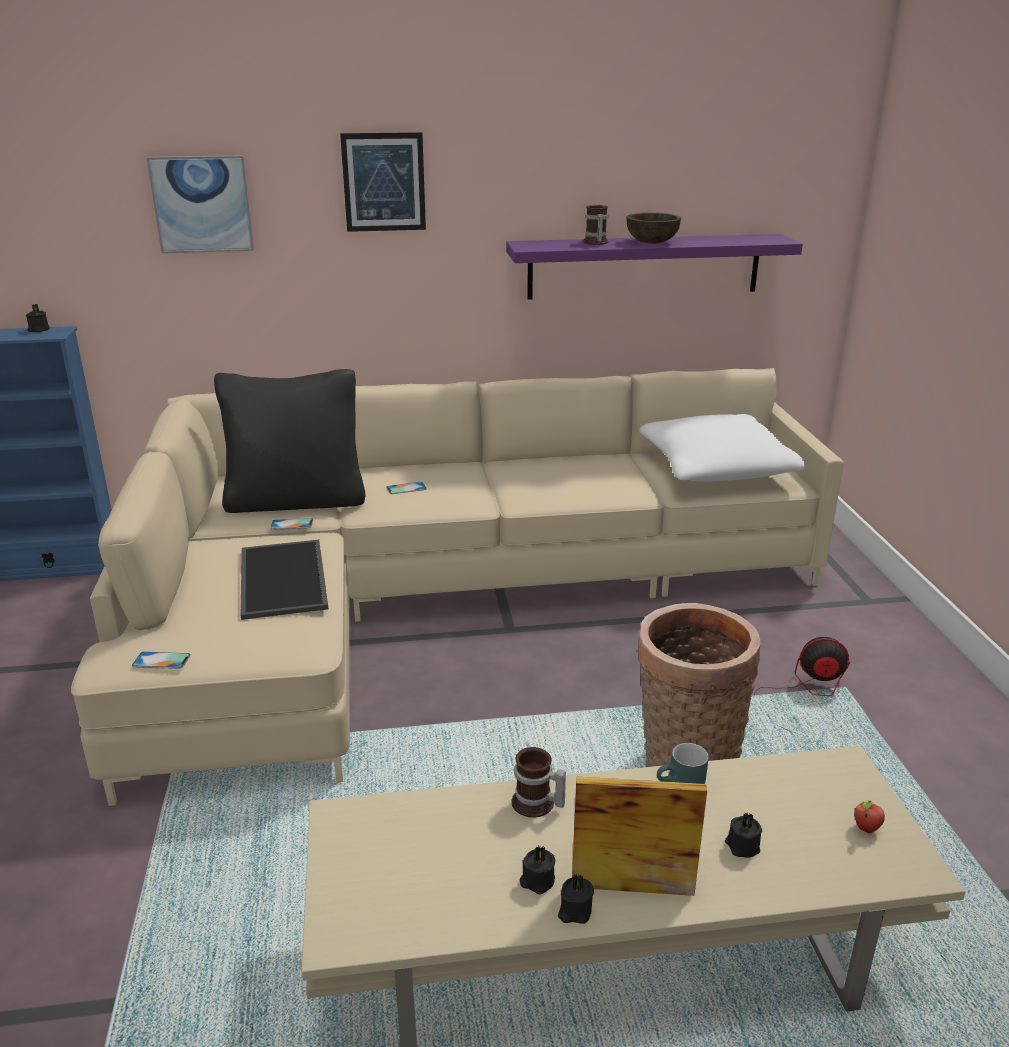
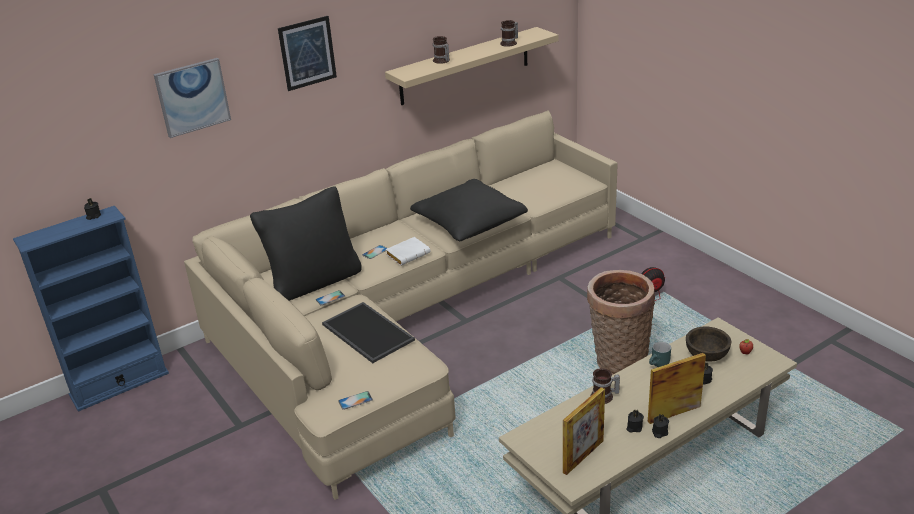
camera: 25 degrees left, 5 degrees up
(402, 895) = (583, 456): none -> picture frame
(445, 502) = (408, 254): none -> white book
(565, 488) = (469, 223): none -> black pillow
(644, 266) = (465, 66): purple shelf -> beige shelf
(652, 242) = (474, 53): brown bowl -> brown bowl (706, 355)
(716, 469) = (542, 184): white pillow -> none
(717, 241) = (510, 43): none -> mug

